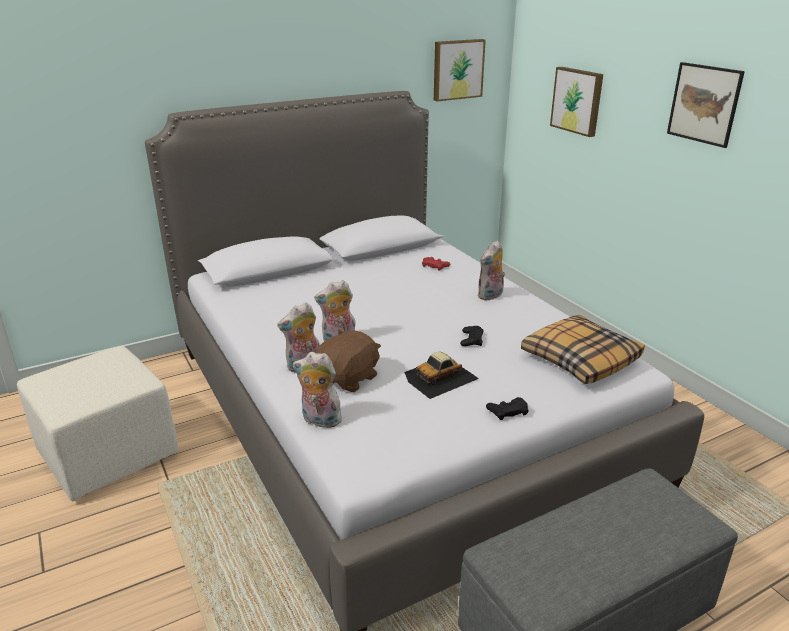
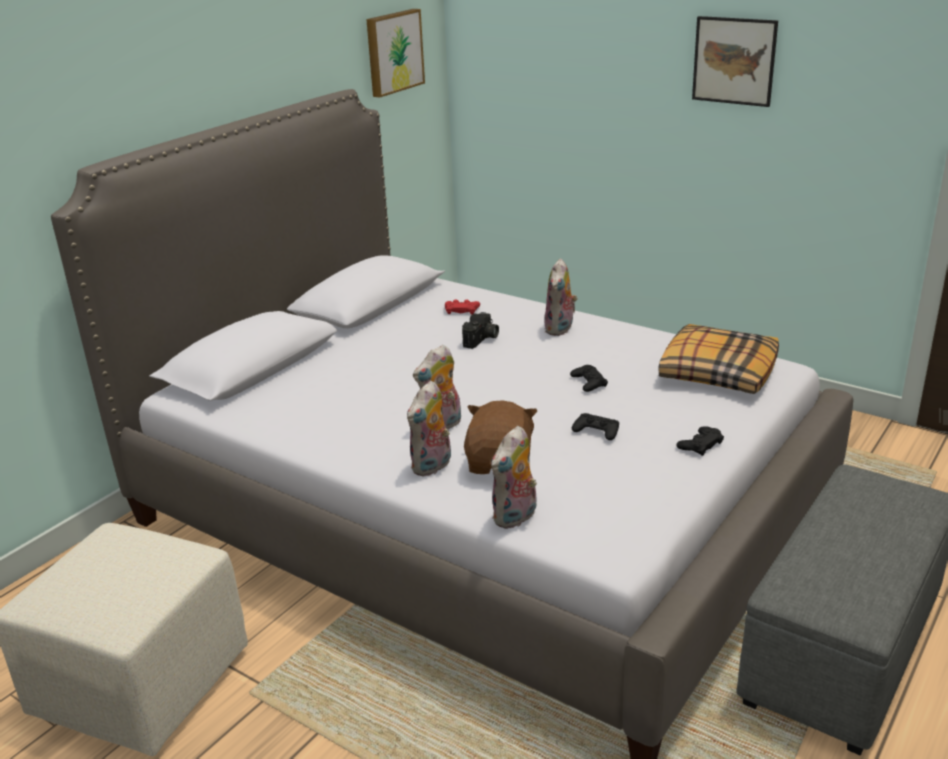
camera: 25 degrees left, 0 degrees up
(319, 420) = (516, 518): plush toy -> plush toy turned 45 degrees counterclockwise
(427, 289) = (481, 339): none -> camera
(439, 376) = (596, 431): toy car -> black game controller
(578, 101) = (559, 73): picture -> none

